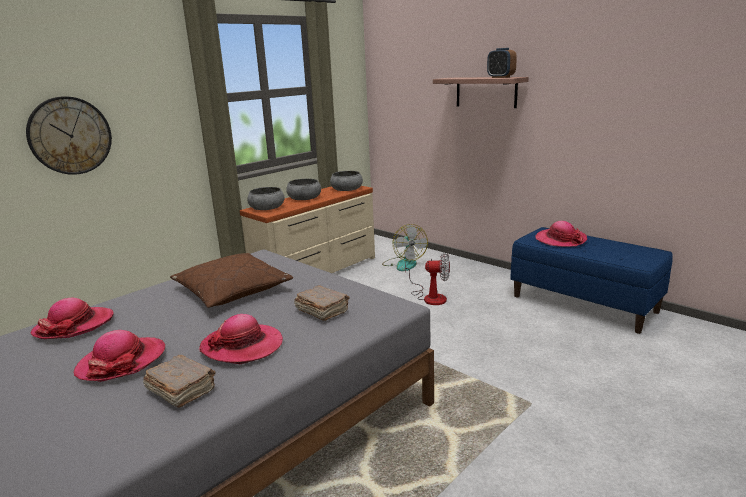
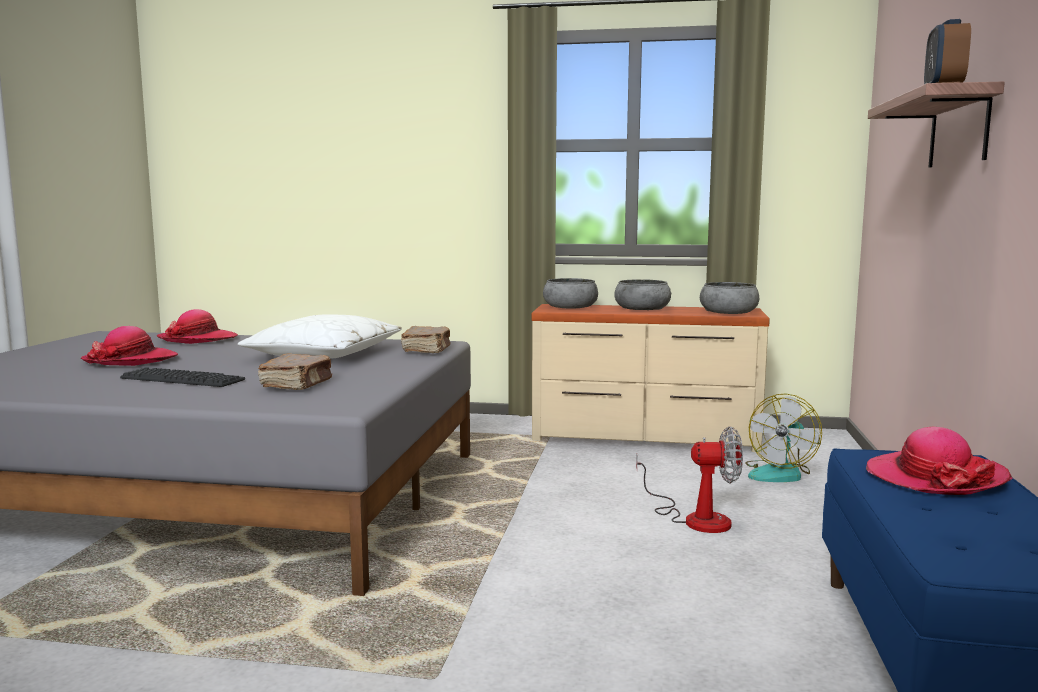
camera: 55 degrees right, 10 degrees down
(70, 136) = (364, 174): wall clock -> none
(181, 390) = (78, 382): brown book -> brown book (427, 350)
(232, 290) = (324, 354): brown pillow -> white pillow
(242, 346) = (182, 379): hat -> keyboard
(430, 297) = (695, 518): fan -> fan turned 60 degrees counterclockwise

